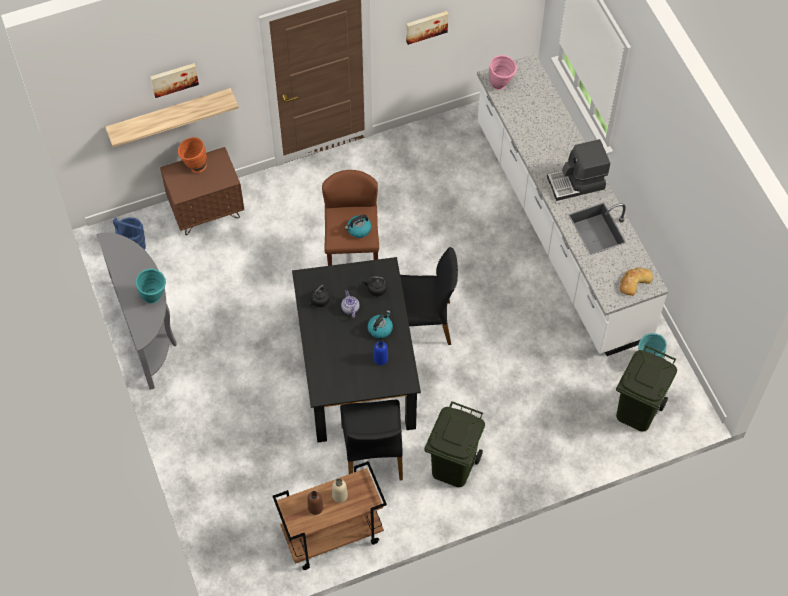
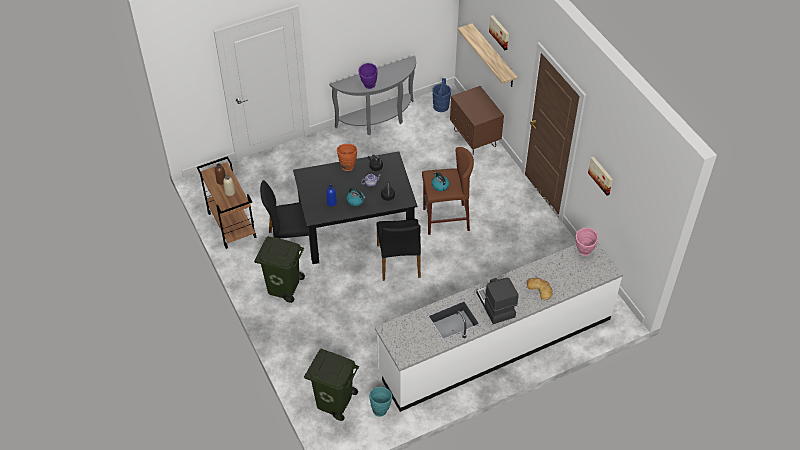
camera: 85 degrees right, 10 degrees down
(155, 298) = (368, 87): turquoise vase -> purple vase
(194, 166) = (483, 101): orange vase -> orange vase (347, 165)
(634, 282) = (405, 345): bread -> bread (540, 289)

